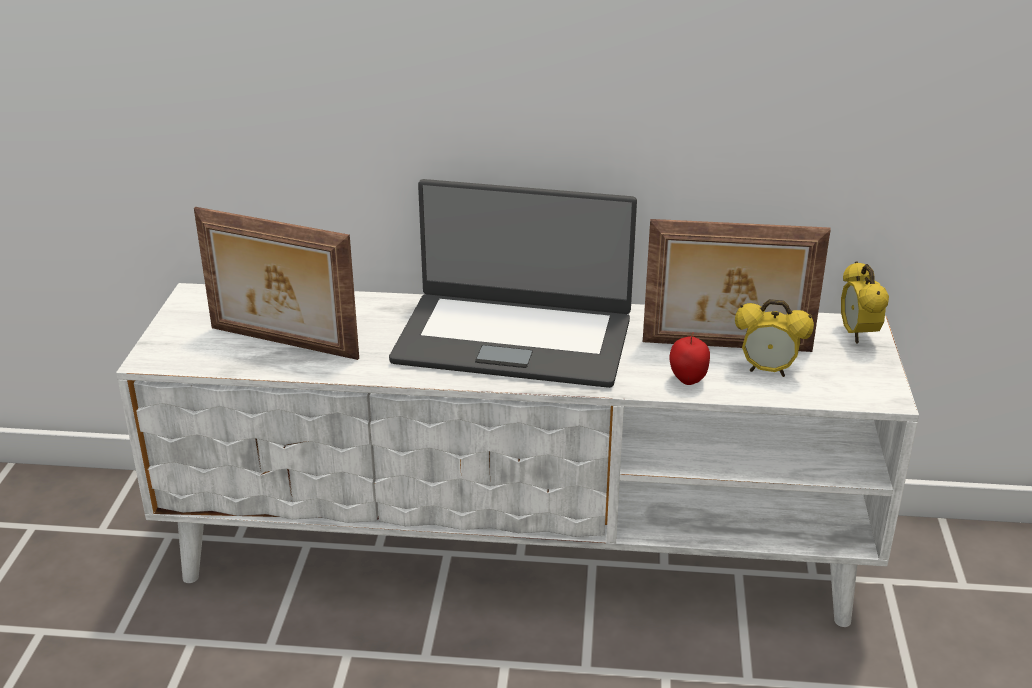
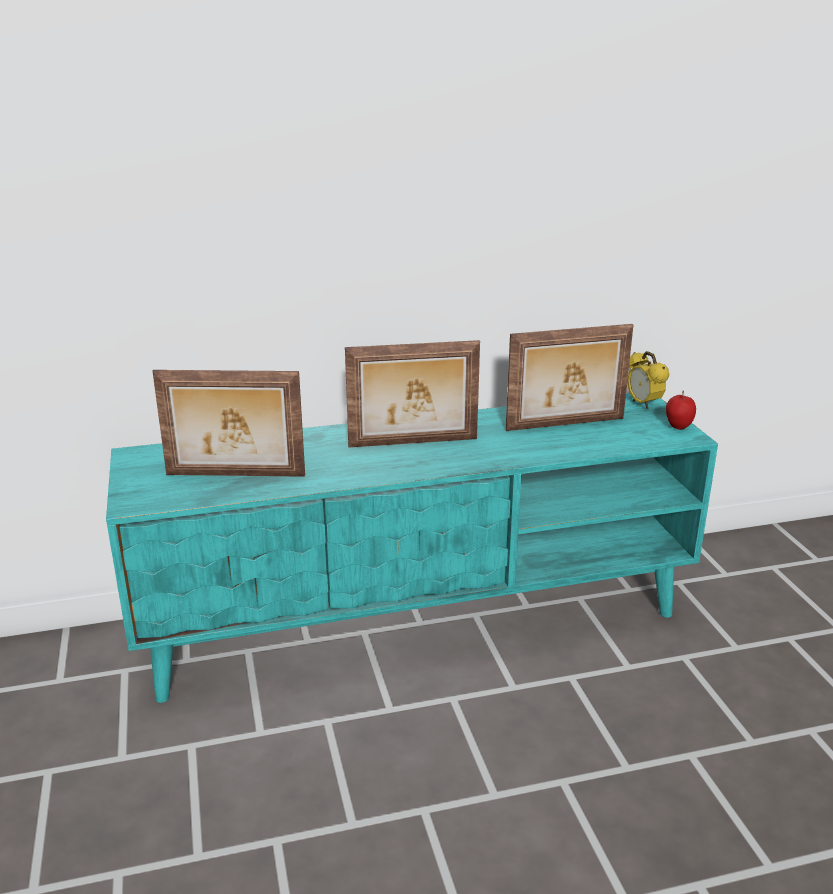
camera: 20 degrees left, 5 degrees down
(514, 339) = (413, 443): laptop -> picture frame
(519, 552) = (418, 619): white tv stand -> turquoise tv stand
(687, 381) = (556, 449): apple -> apple (678, 427)
(767, 371) = (604, 434): alarm clock -> none

